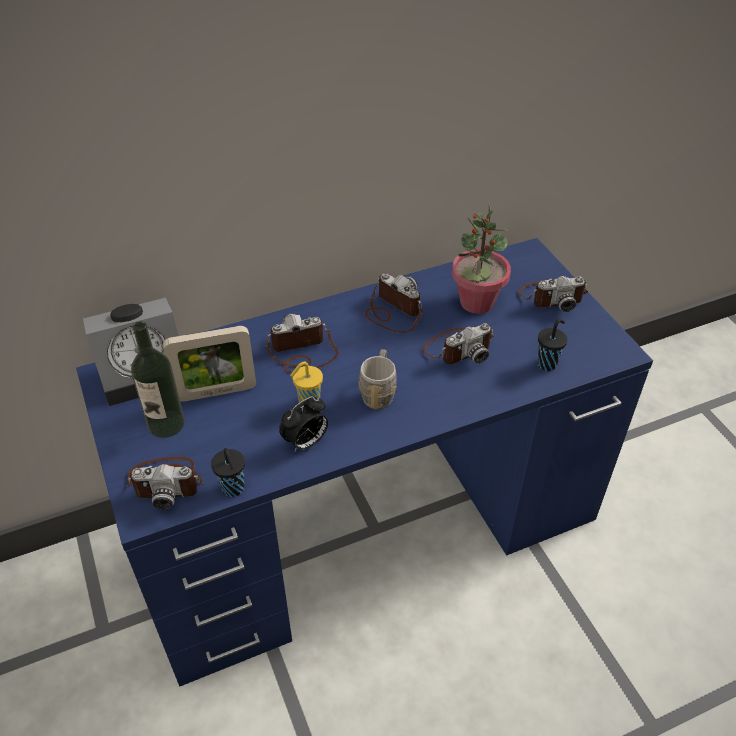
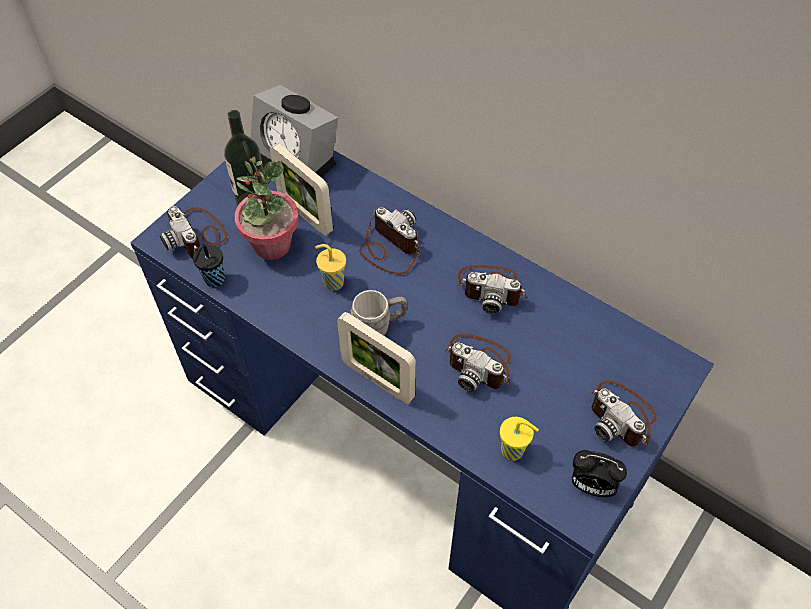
camera: 60 degrees right, 10 degrees up
(306, 442) = (288, 302): alarm clock -> alarm clock (591, 485)
(393, 312) = (491, 288): camera -> camera turned 90 degrees clockwise
(432, 415) = (377, 380): none -> picture frame
(476, 302) = (558, 351): potted plant -> potted plant (271, 245)
(547, 363) = (514, 451): black cup -> yellow cup

